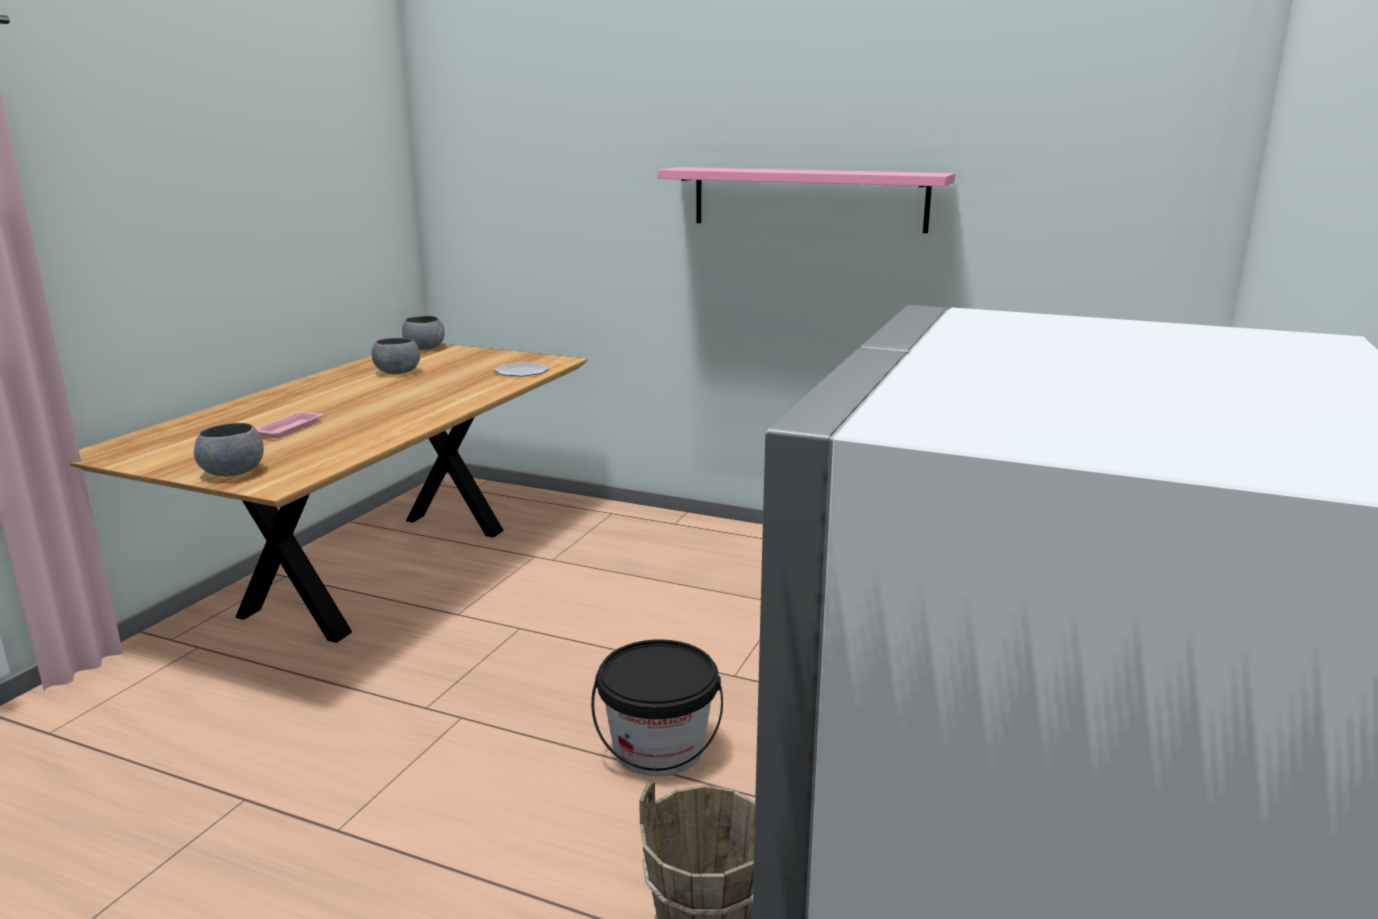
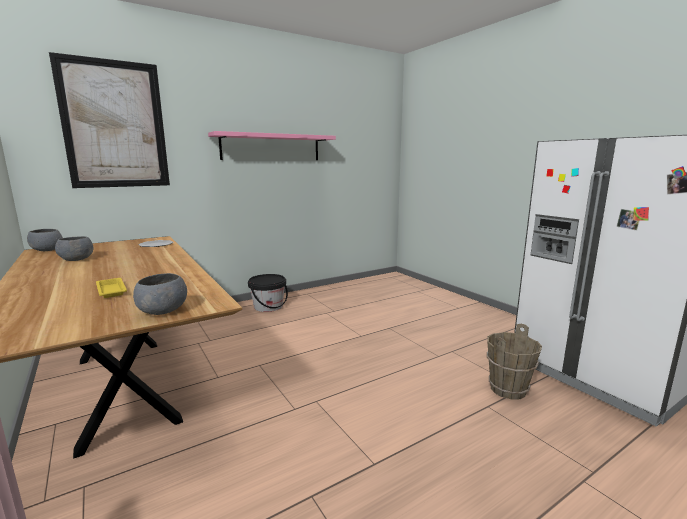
camera: 55 degrees left, 5 degrees down
(290, 428) = (111, 290): pink tray -> yellow tray
(537, 157) = (115, 125): none -> picture
(658, 749) = (392, 364): black bucket -> black bucket (268, 306)

